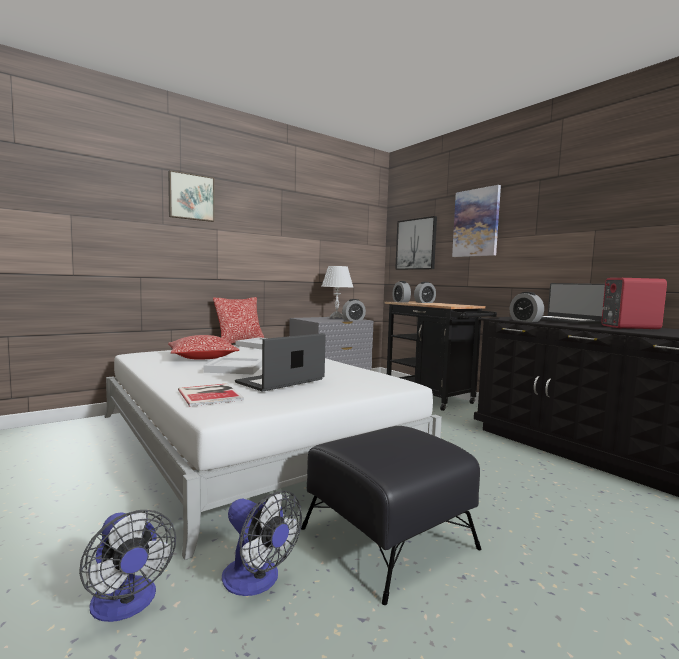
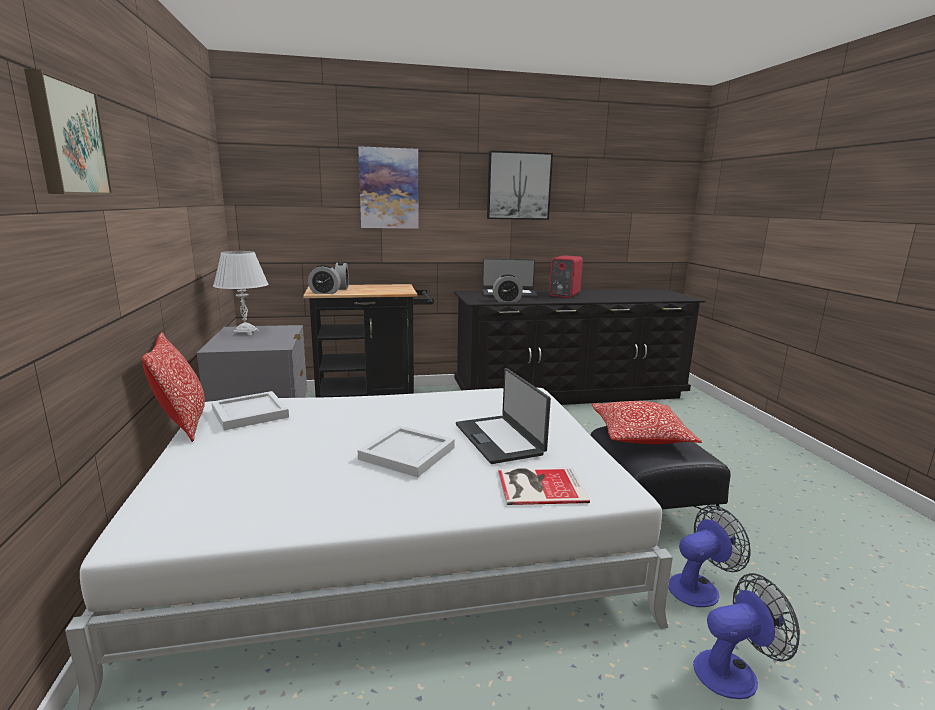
camera: 65 degrees left, 10 degrees up
(202, 357) = (280, 469): pillow -> pillow (640, 436)
(353, 320) = (286, 331): alarm clock -> none
(416, 244) = (293, 207): picture -> picture (518, 186)

